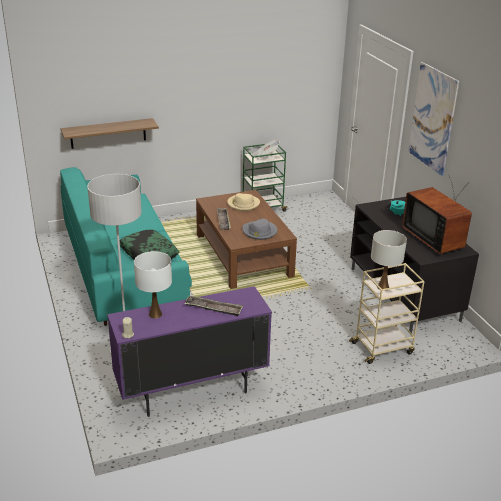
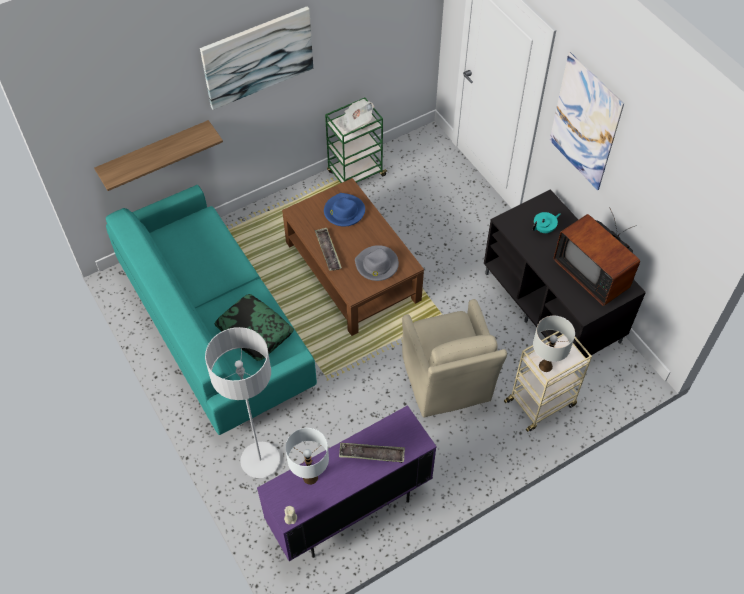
camera: 10 degrees left, 25 degrees up
(196, 75) = (258, 57): none -> picture
(243, 204) = (344, 212): beige hat -> blue hat
(302, 324) = (446, 382): none -> beige armchair

